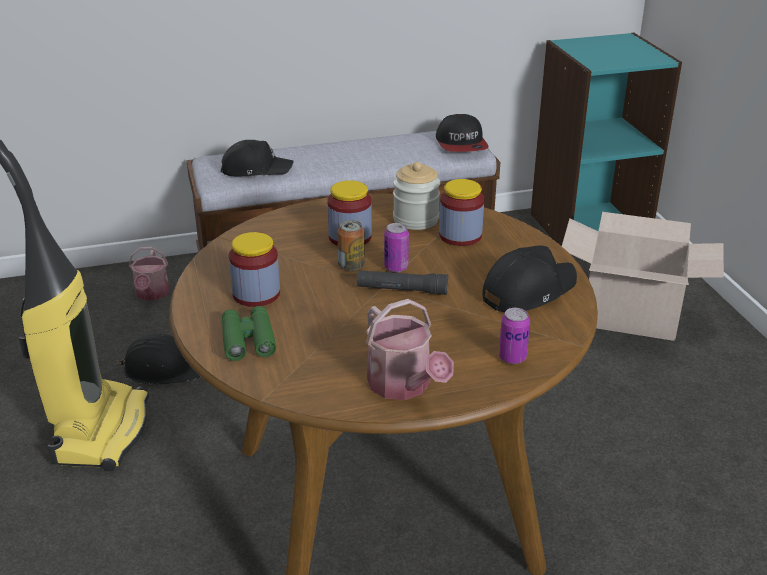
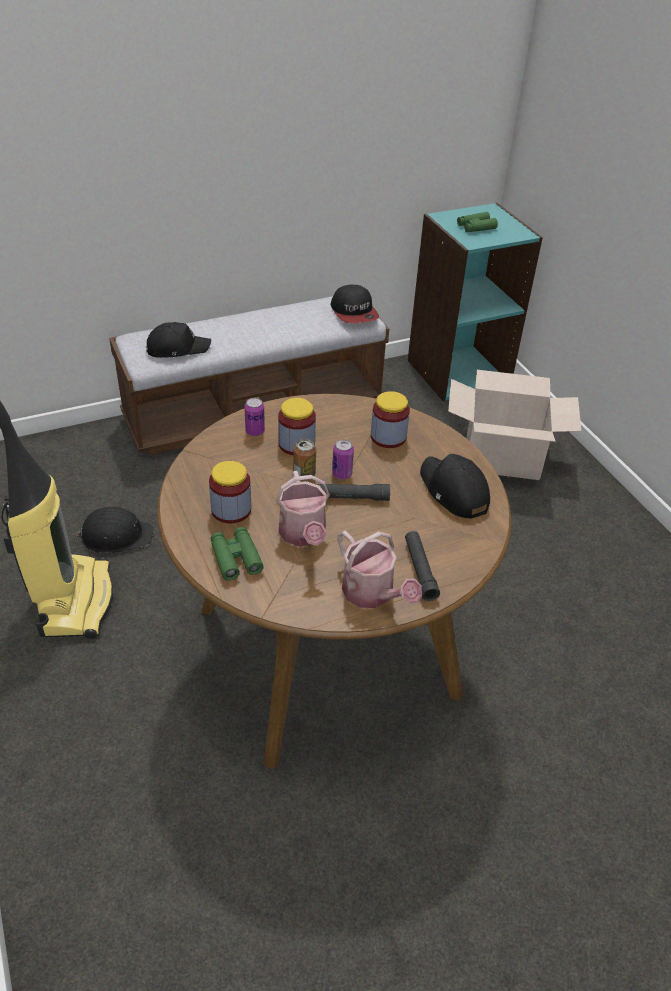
camera: 10 degrees left, 10 degrees up
(151, 294) = (89, 461): watering can -> watering can (303, 535)
(416, 219) = (348, 422): jar -> none
(468, 365) = (420, 570): none -> black flashlight
(512, 357) = (452, 560): can -> can (255, 431)
(527, 291) = (453, 491): black cap -> black cap turned 75 degrees counterclockwise
(604, 52) = (476, 227): none -> green binoculars

